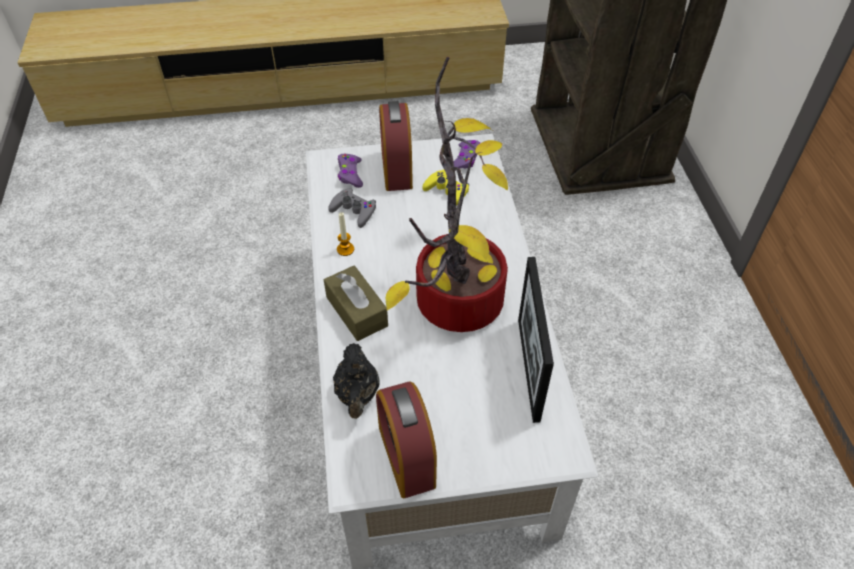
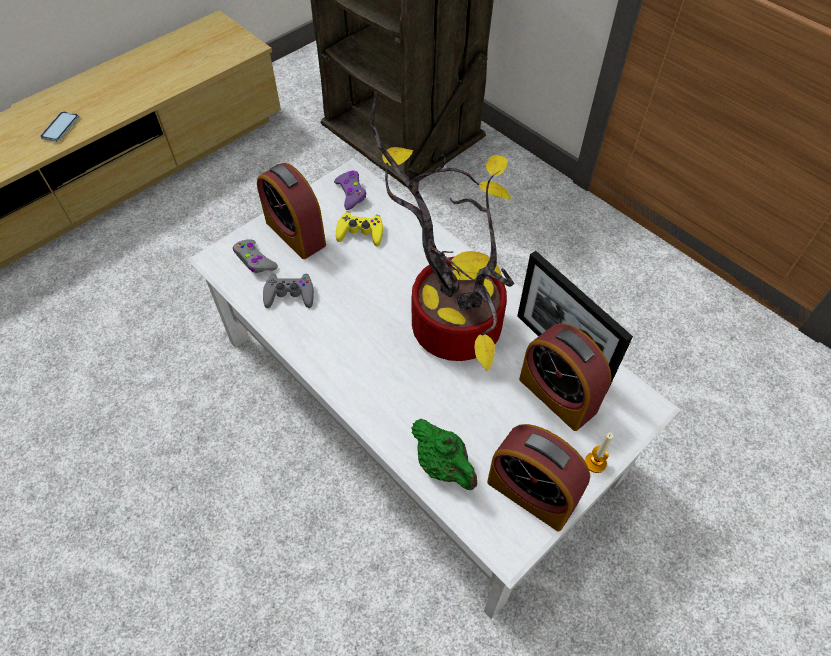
camera: 35 degrees left, 5 degrees up
(305, 23) = (60, 128): none -> phone
(345, 249) = (314, 336): candle -> candle (595, 462)
(350, 174) = (255, 261): purple game controller -> grey game controller
(356, 311) = (376, 389): brown tissue box -> none
(357, 395) = (444, 466): black teapot -> green teapot
(496, 398) = (557, 395): none -> alarm clock

